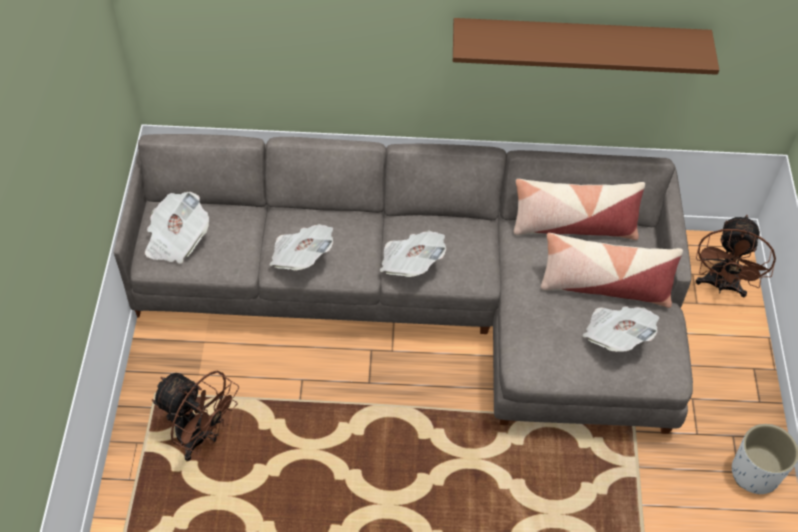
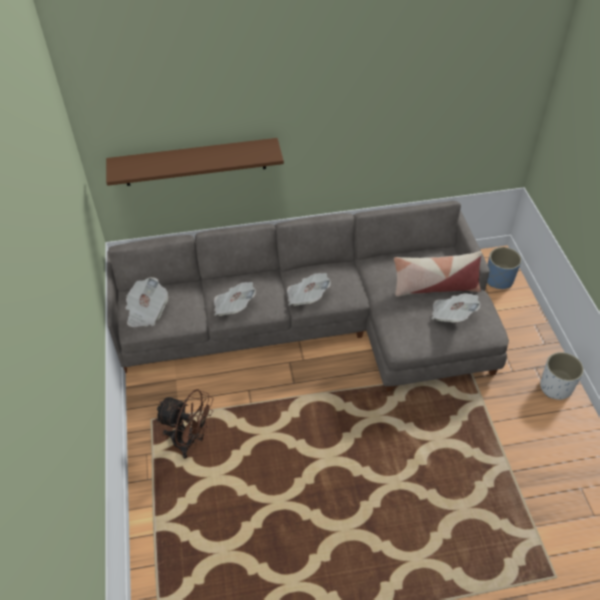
camera: 10 degrees left, 5 degrees down
(573, 226) = (404, 255): pillow -> none
(578, 44) = (389, 133): brown shelf -> brown shelf (195, 162)
(721, 286) = (499, 279): brown fan -> blue planter

